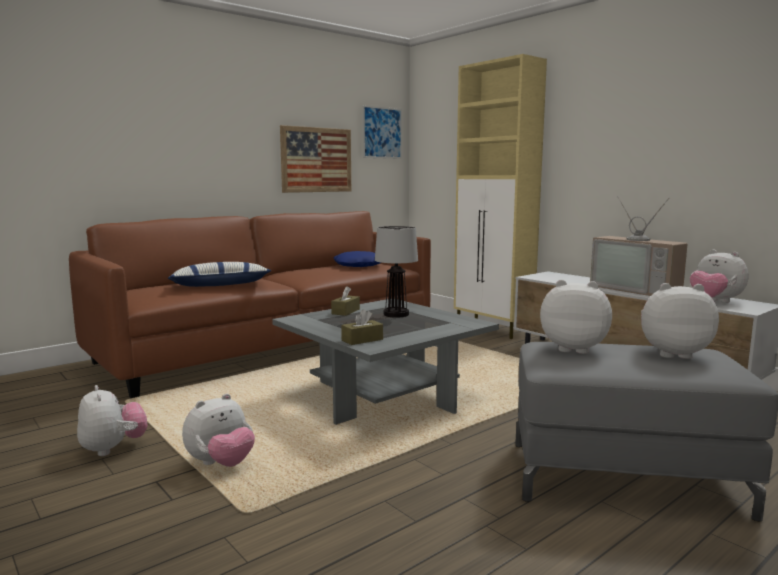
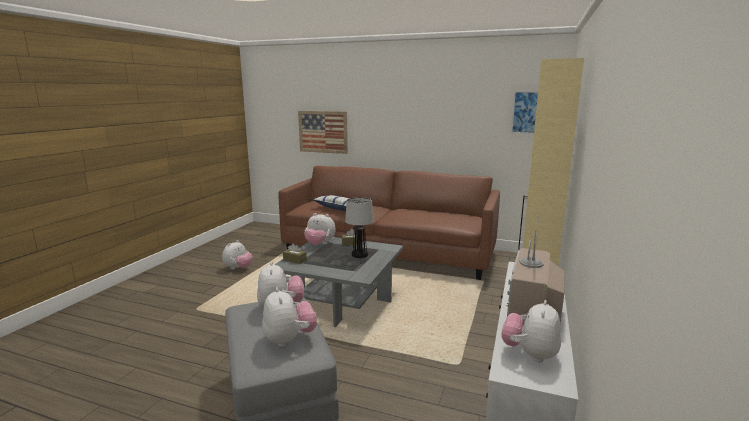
camera: 60 degrees right, 5 degrees up
(221, 464) = (235, 291): plush toy -> plush toy (319, 244)
(316, 160) = (466, 134): picture -> picture (323, 132)
(358, 265) = (445, 216): blue pillow -> none

